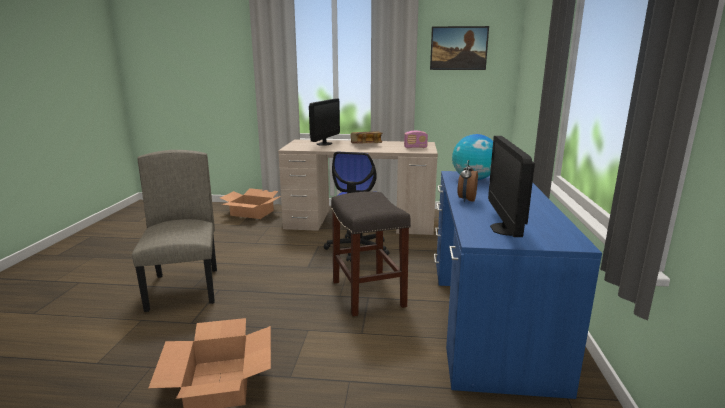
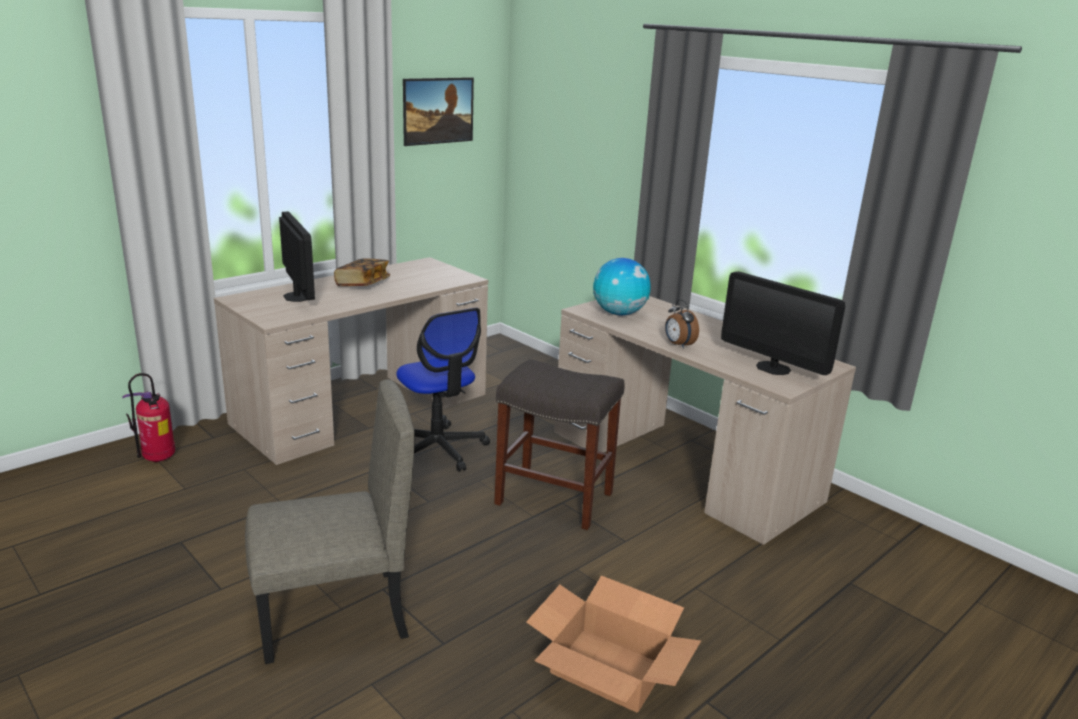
camera: 50 degrees left, 5 degrees up
(185, 289) = (333, 615): beige chair -> beige chair turned 135 degrees clockwise
(252, 213) = (158, 459): cardboard box -> fire extinguisher
(415, 147) = (438, 275): radio -> none
(488, 315) = (682, 465): blue desk -> beige desk

